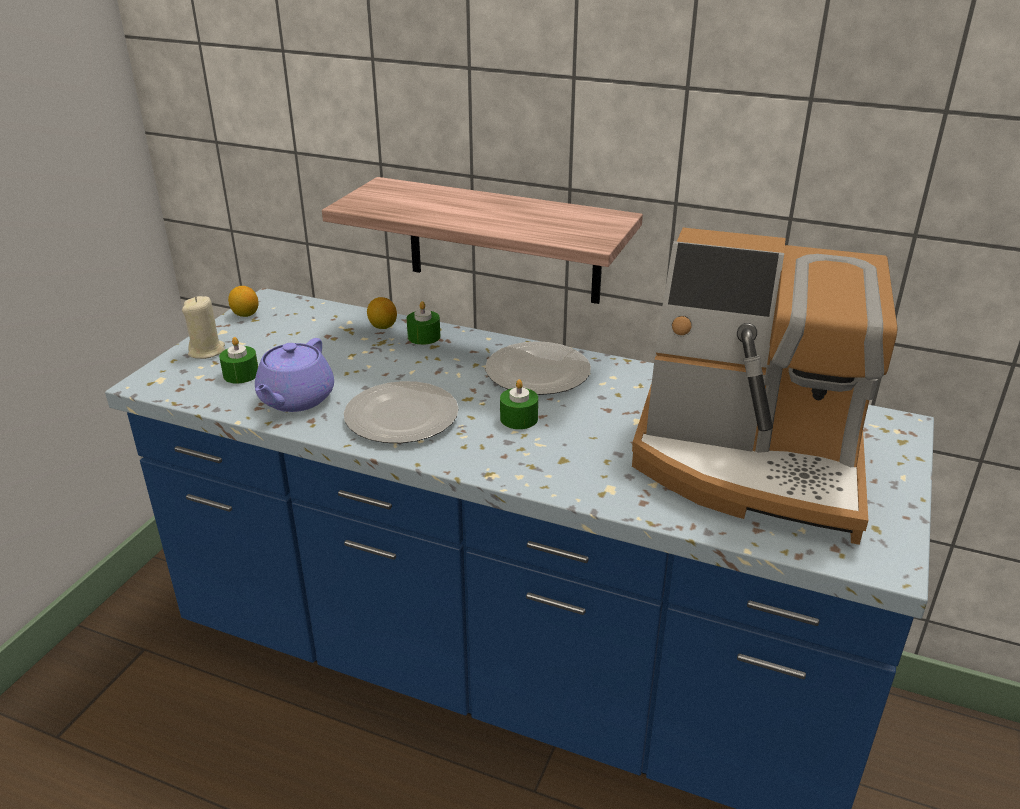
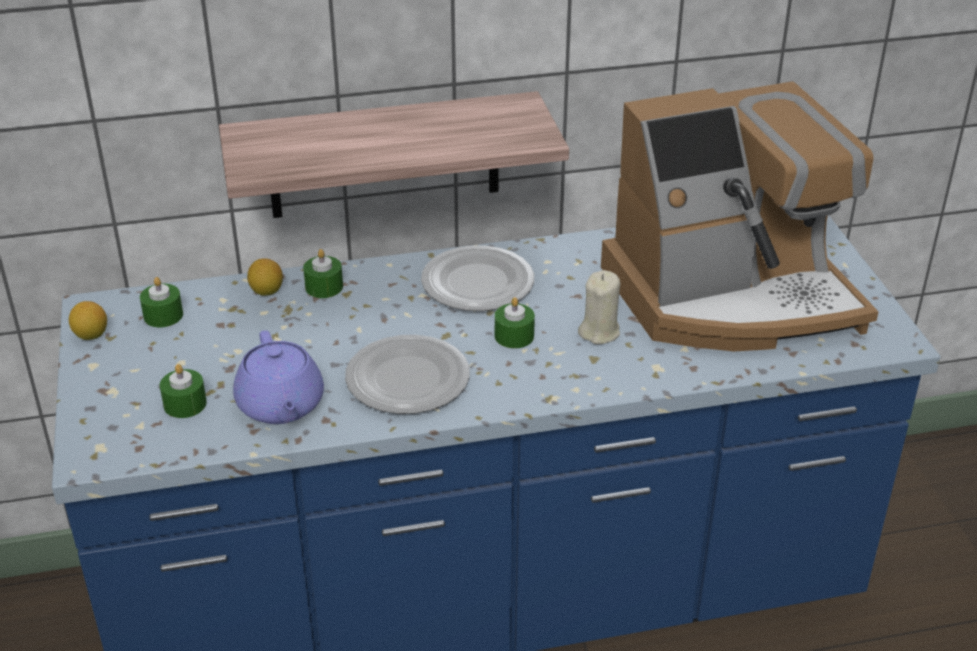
camera: 35 degrees left, 5 degrees up
(207, 351) = (108, 394): beige candle -> beige candle (599, 332)
(301, 318) = (163, 315): none -> green candle

